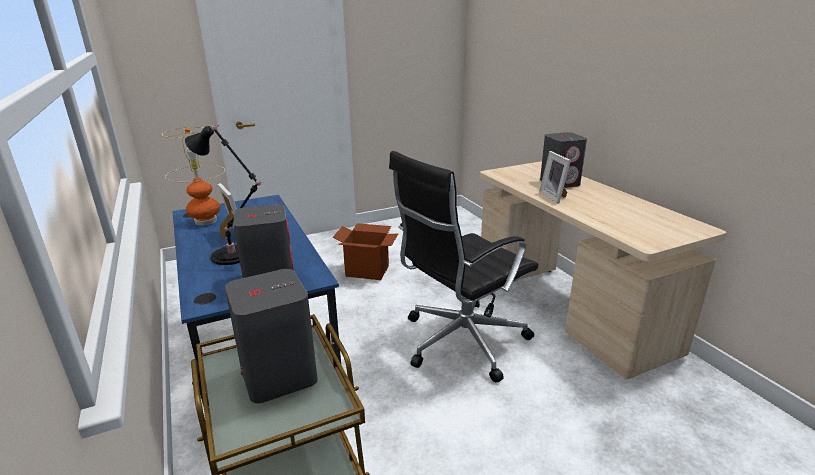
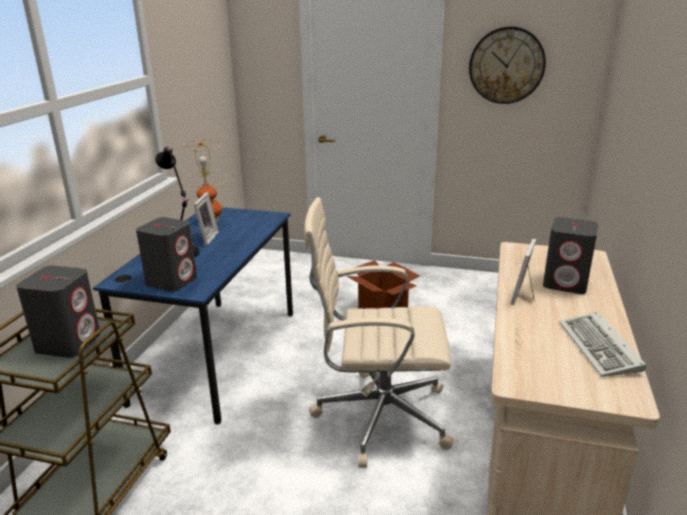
camera: 40 degrees right, 0 degrees up
(397, 37) = (506, 65): none -> wall clock
(460, 341) = (378, 416): black office chair -> beige office chair
(642, 209) = (601, 349): none -> keyboard

